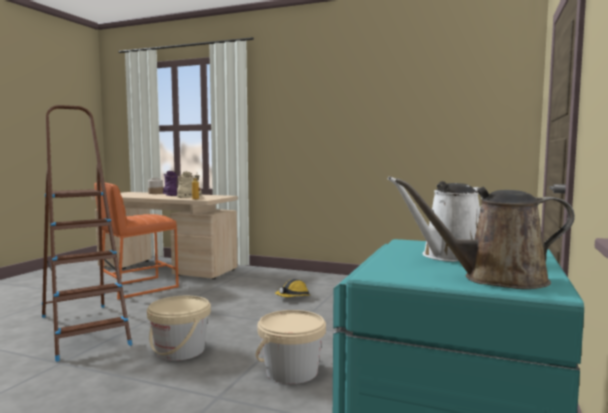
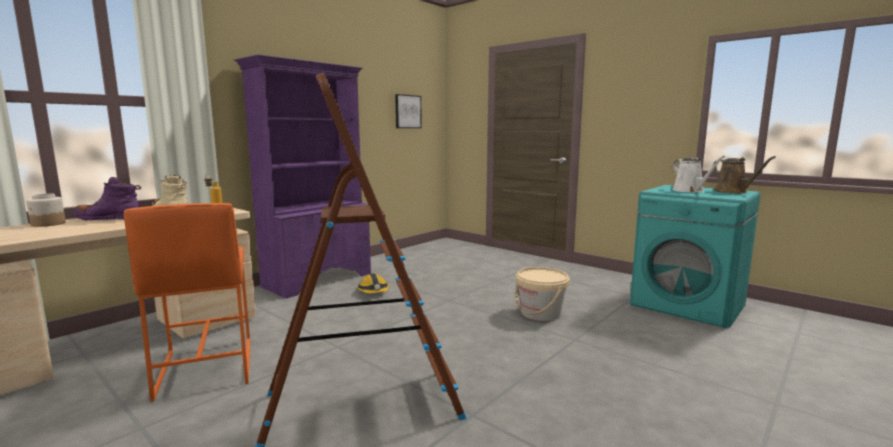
camera: 70 degrees left, 5 degrees up
(180, 351) = (477, 348): beige bucket -> none
(306, 277) = (317, 279): none -> purple bookcase
(462, 120) = (407, 111): none -> picture
(496, 279) = (733, 192): brown watering can -> brown watering can turned 45 degrees counterclockwise

